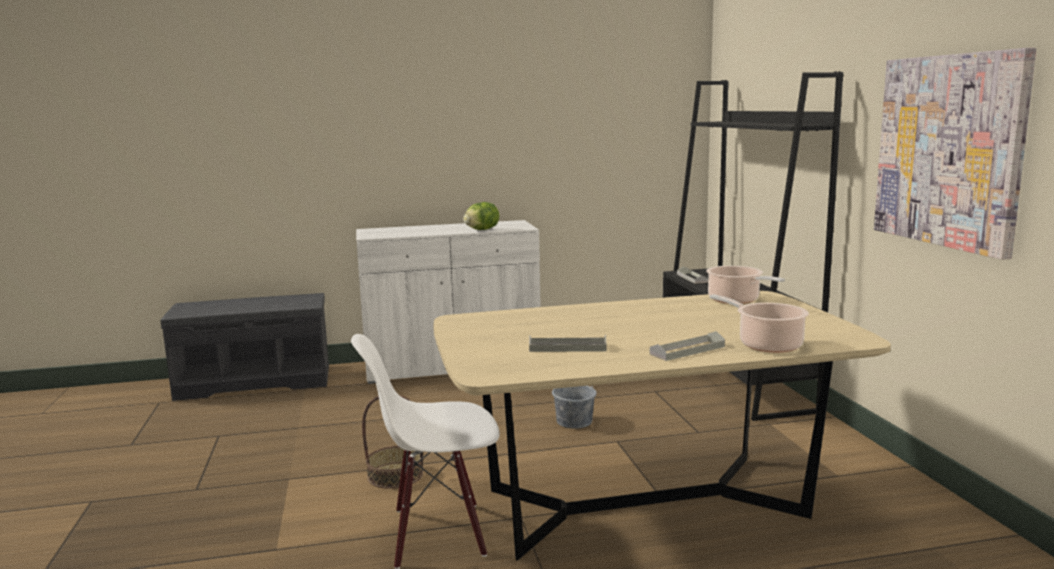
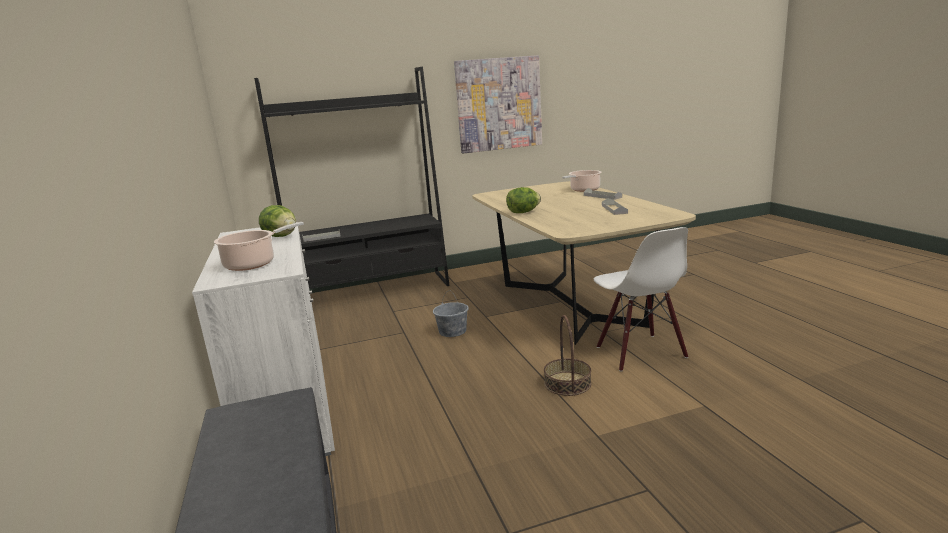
camera: 95 degrees left, 5 degrees up
(599, 308) = (523, 212): none -> lettuce
(736, 300) = (498, 196): cooking pot -> cooking pot (253, 264)

